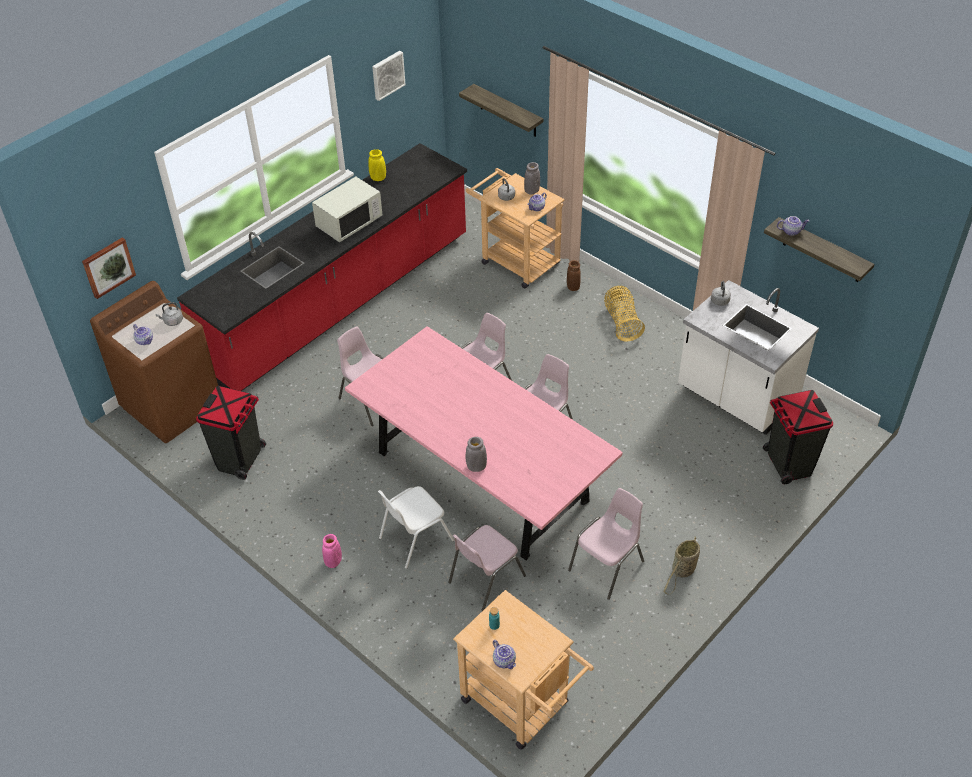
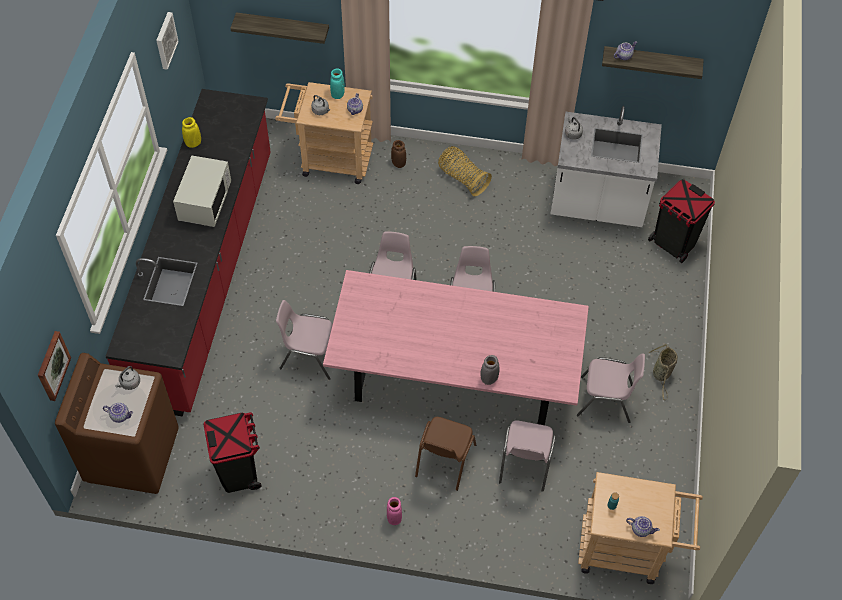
camera: 35 degrees left, 10 degrees up
(415, 539) = (444, 461): white chair -> brown chair
(532, 191) = (337, 94): grey vase -> turquoise vase
(608, 566) = (606, 400): pink chair -> pink chair turned 90 degrees clockwise

